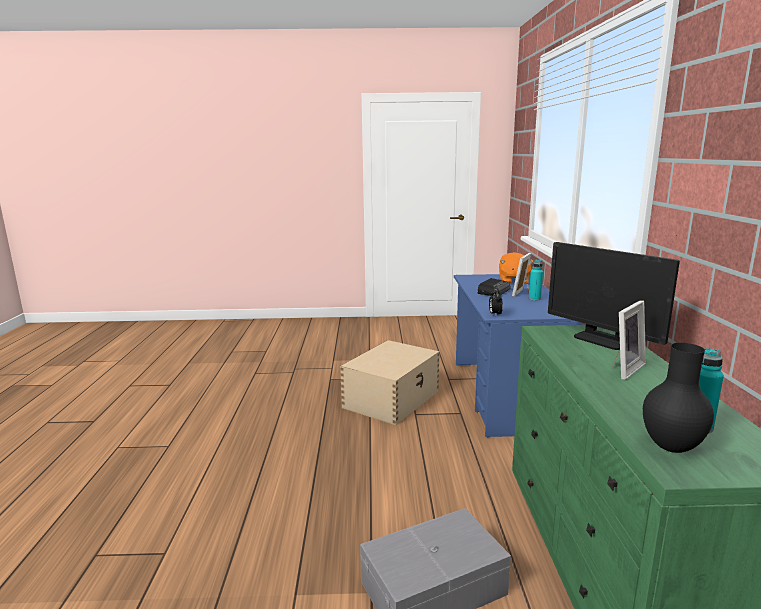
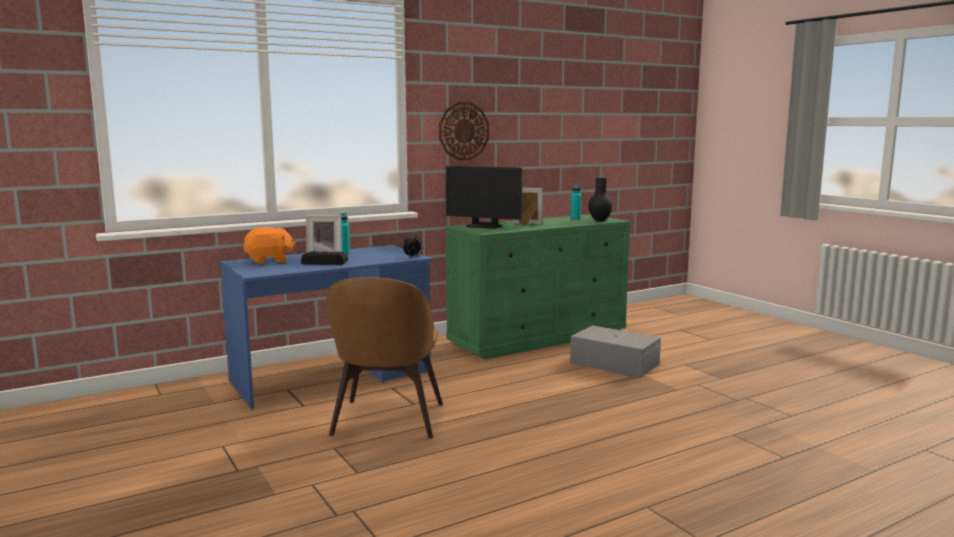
camera: 120 degrees left, 5 degrees down
(392, 399) = (387, 421): beige storage box -> brown chair
(602, 340) = (484, 226): monitor -> monitor turned 90 degrees clockwise
(708, 194) = (463, 131): none -> wall clock

